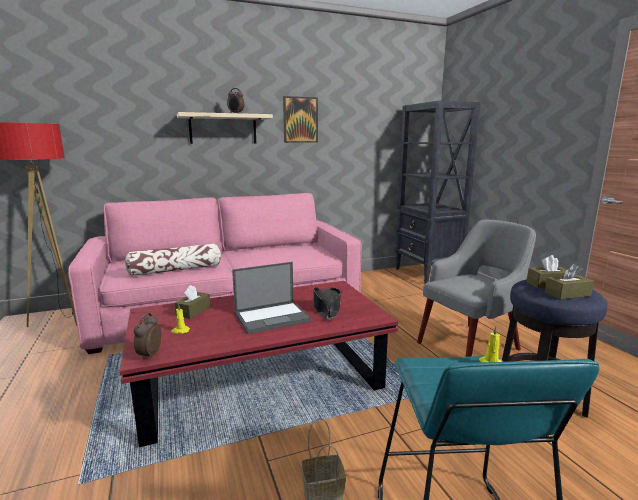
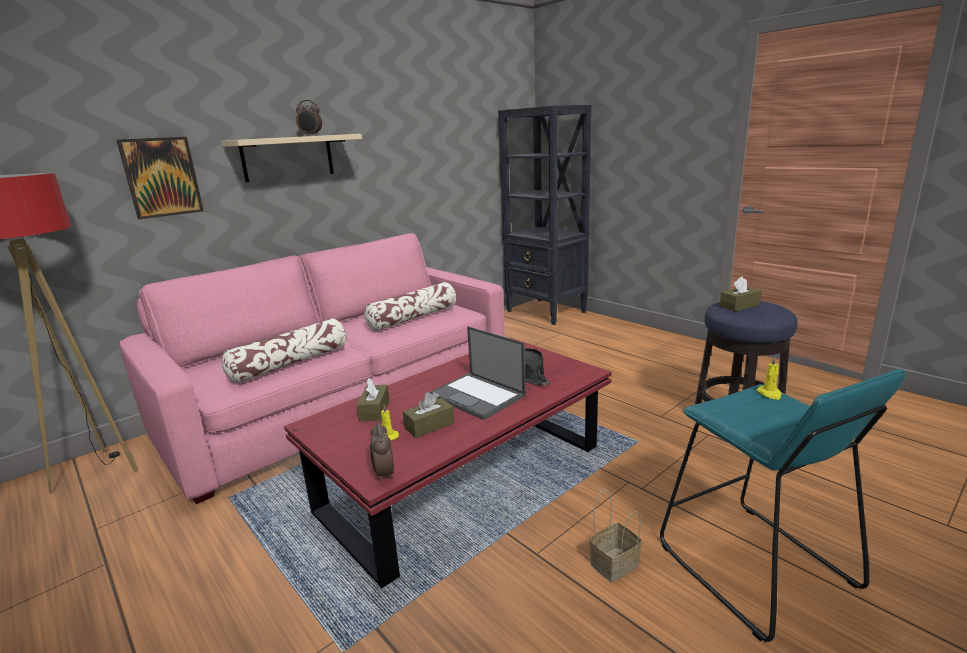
camera: 20 degrees left, 5 degrees up
(273, 317) = (478, 396): laptop -> laptop turned 90 degrees clockwise
(285, 255) = (413, 318): none -> pillow
(300, 120) = (384, 137): picture -> picture (161, 177)
(470, 345) = (643, 382): grey armchair -> none
(567, 294) = (764, 313): brown tissue box -> brown tissue box (429, 425)

